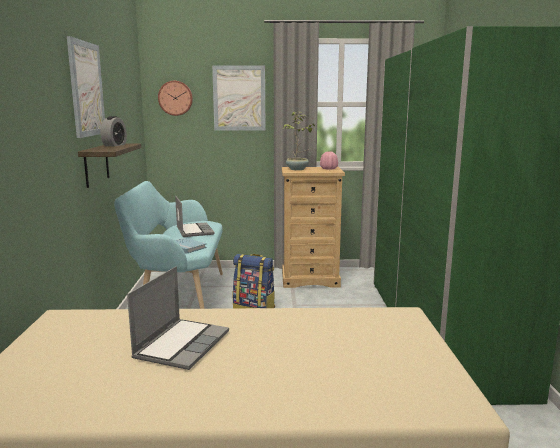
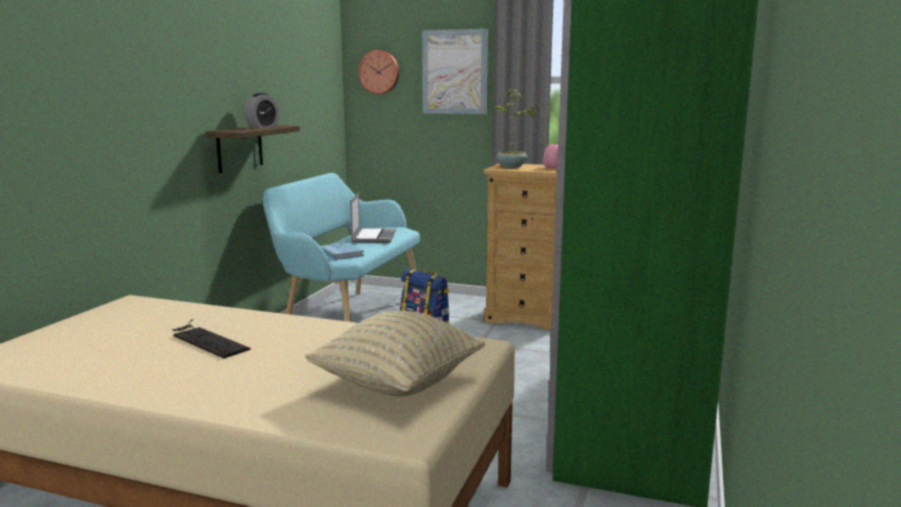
camera: 20 degrees right, 0 degrees up
(86, 89) = (227, 62): picture -> none
(182, 344) = (206, 339): laptop -> keyboard
(394, 359) = (397, 384): none -> beige pillow

